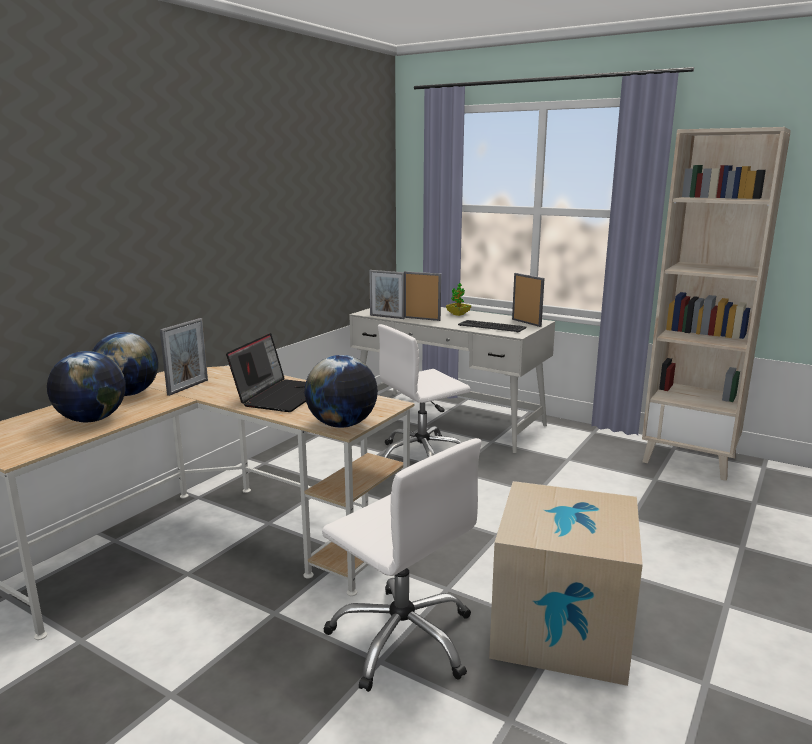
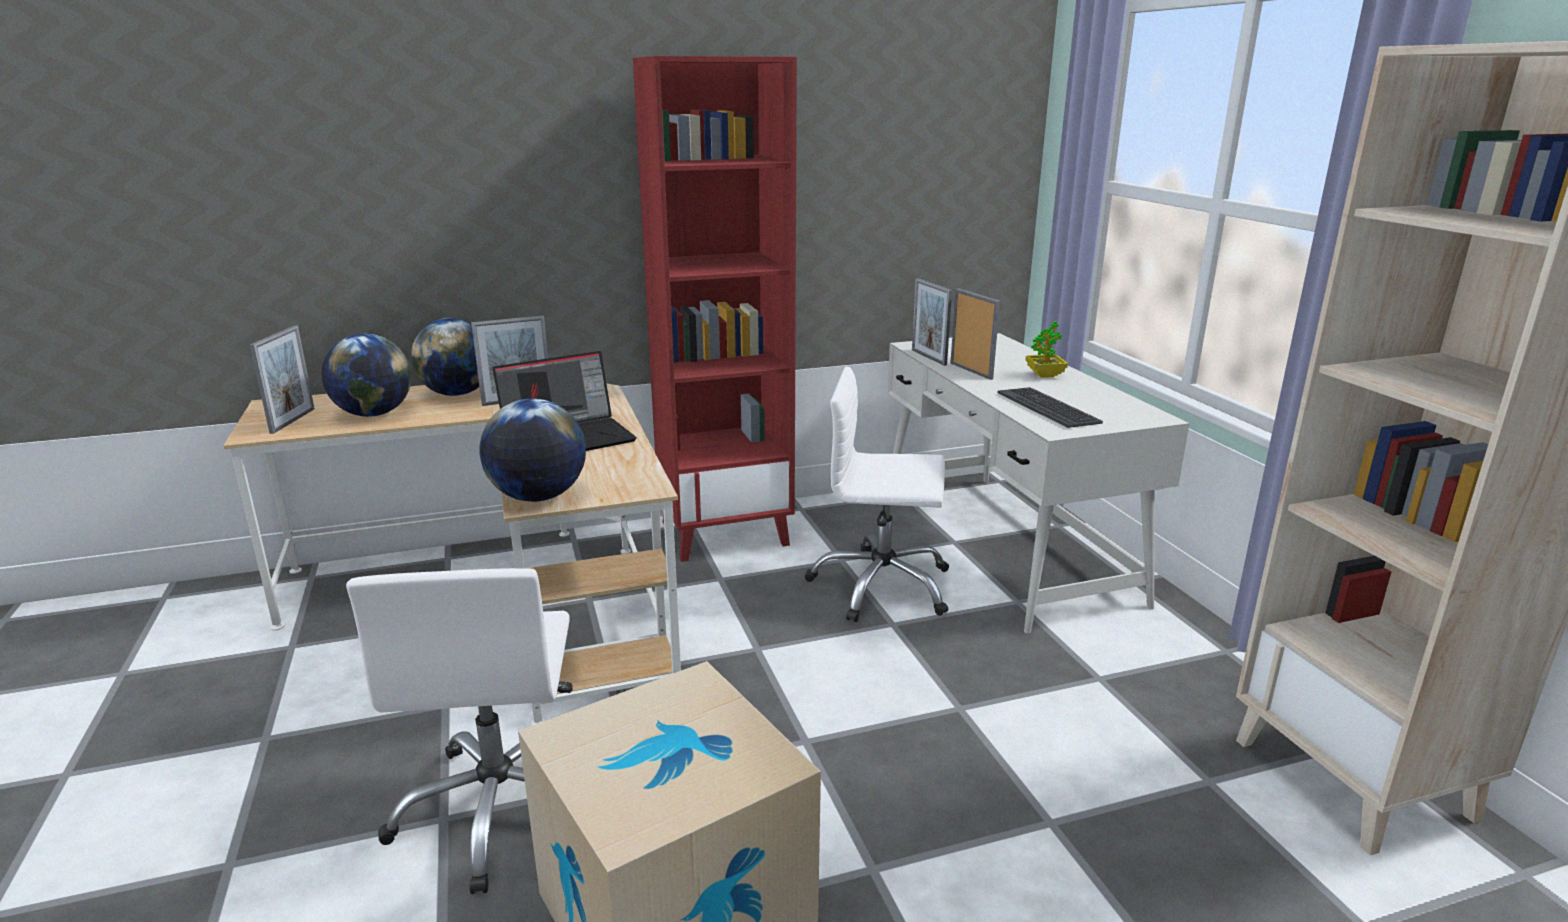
camera: 40 degrees right, 5 degrees up
(294, 460) = (725, 532): none -> red bookcase
(526, 323) = (1125, 414): picture frame -> picture frame (293, 421)

